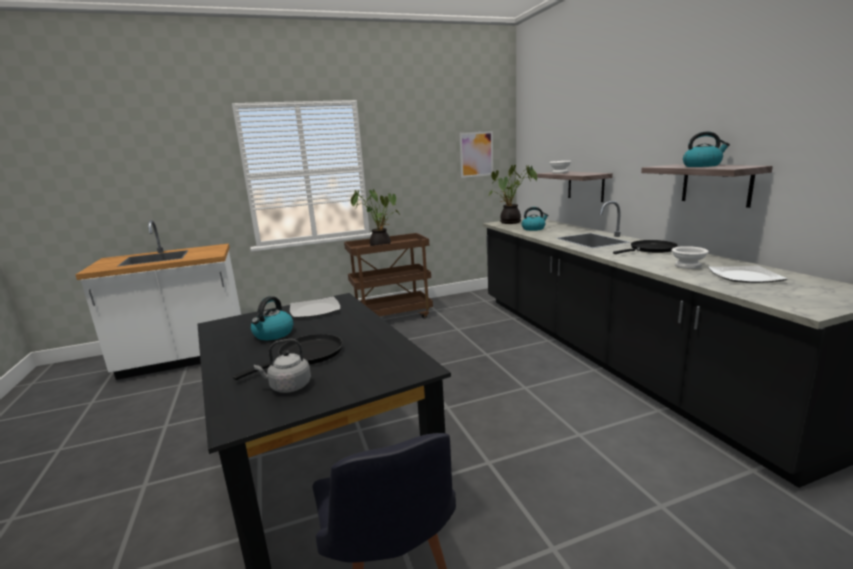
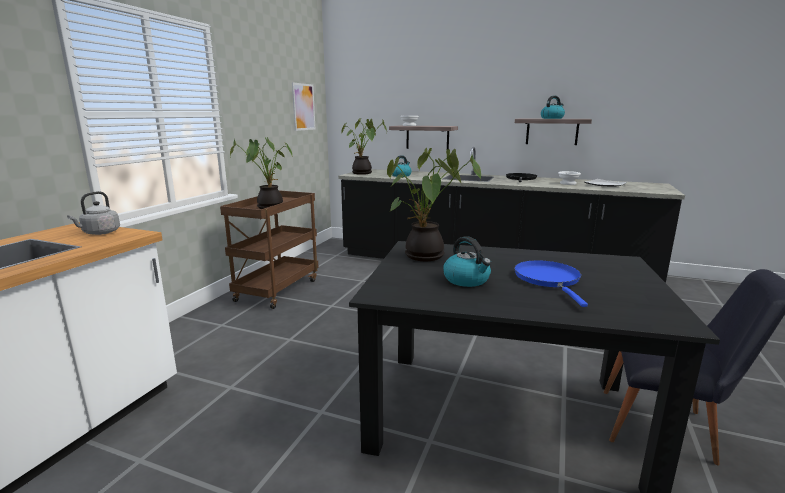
camera: 50 degrees left, 0 degrees up
(288, 387) = (615, 296): grey kettle -> grey kettle (99, 233)
(306, 355) = (548, 280): black frying pan -> blue frying pan
(315, 310) = (426, 257): plate -> potted plant

